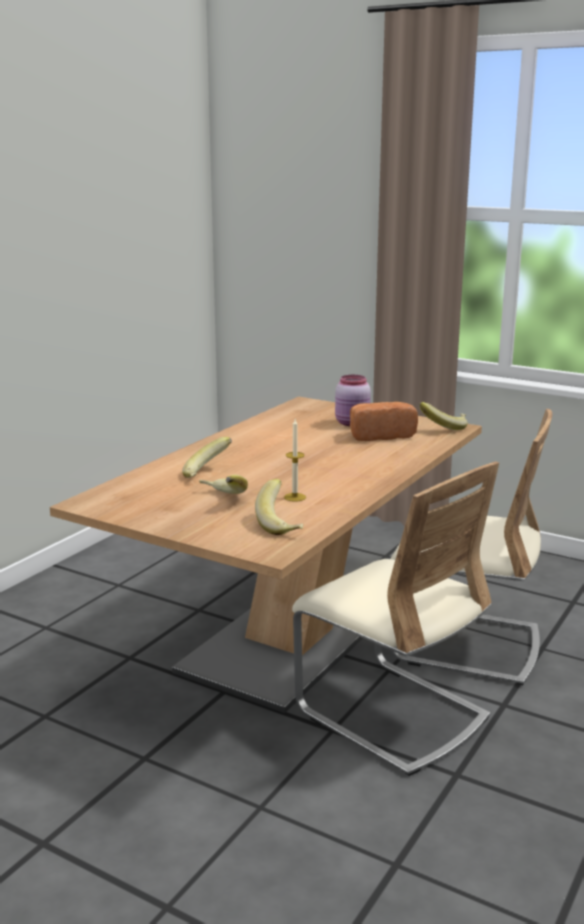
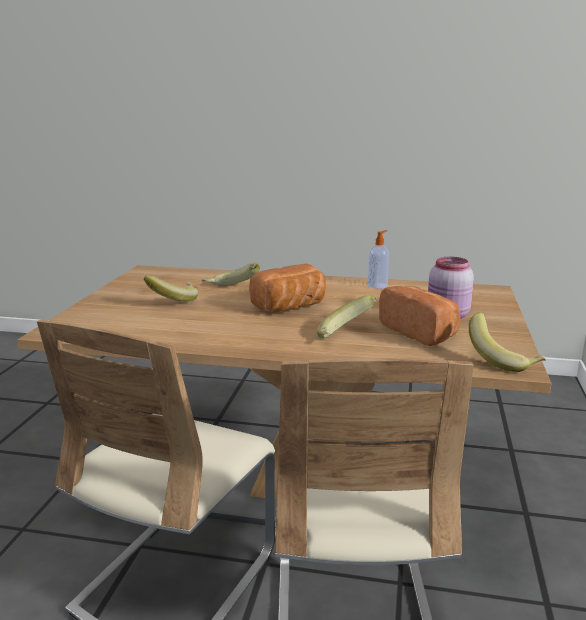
camera: 70 degrees right, 0 degrees up
(257, 427) = (378, 285): none -> soap dispenser
(282, 525) = (117, 327): banana -> banana (346, 336)
(288, 461) = (291, 307): none -> bread
(295, 497) = (191, 322): candle -> none

